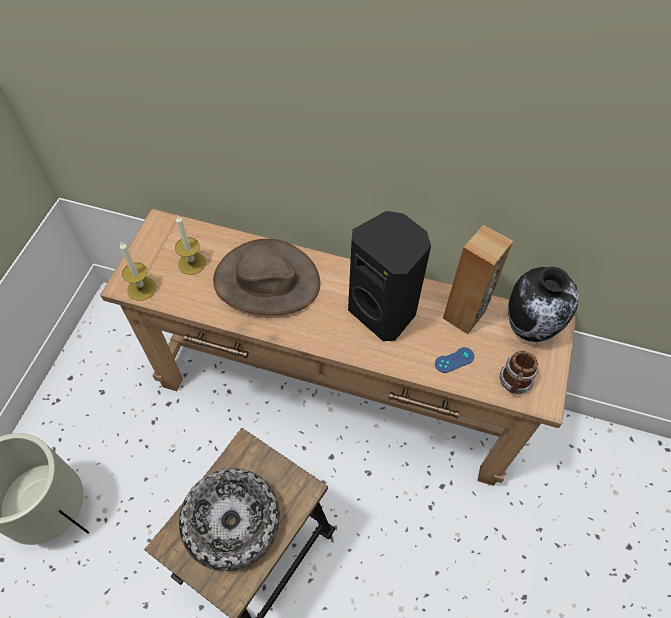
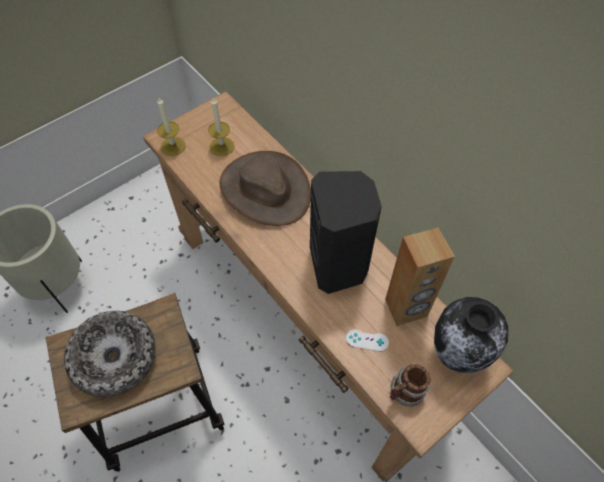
camera: 35 degrees right, 0 degrees up
(454, 360) = (367, 340): blue game controller -> white game controller

